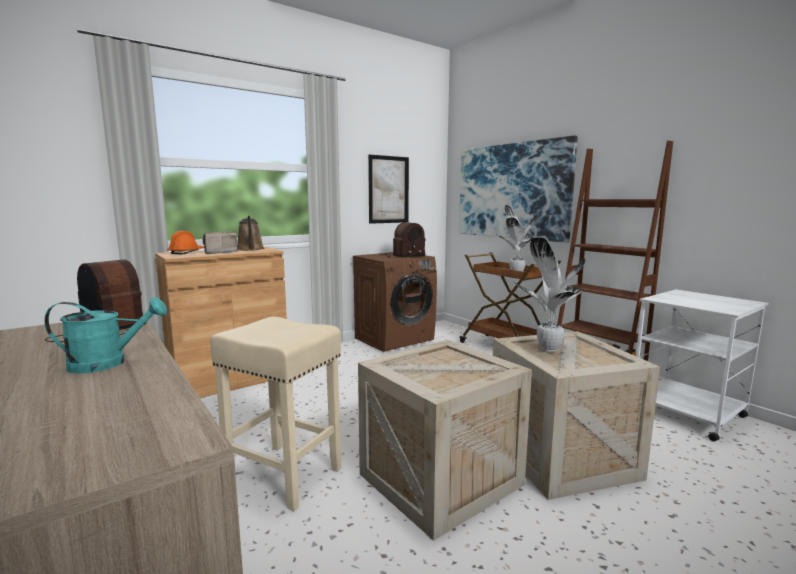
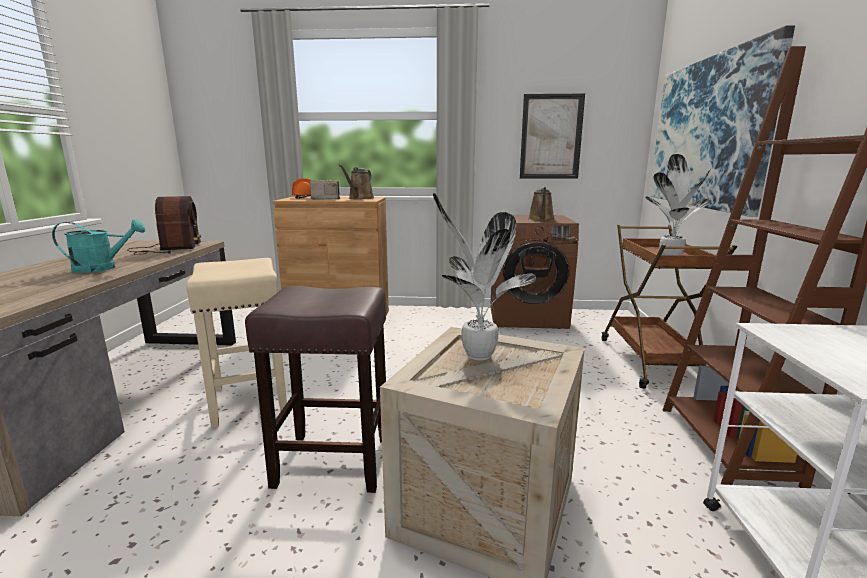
camera: 40 degrees right, 5 degrees up
(108, 363) = (103, 268): turquoise watering can -> turquoise watering can turned 45 degrees counterclockwise
(401, 256) = (541, 219): radio -> brown watering can
(440, 481) = (331, 462): crate -> brown stool

